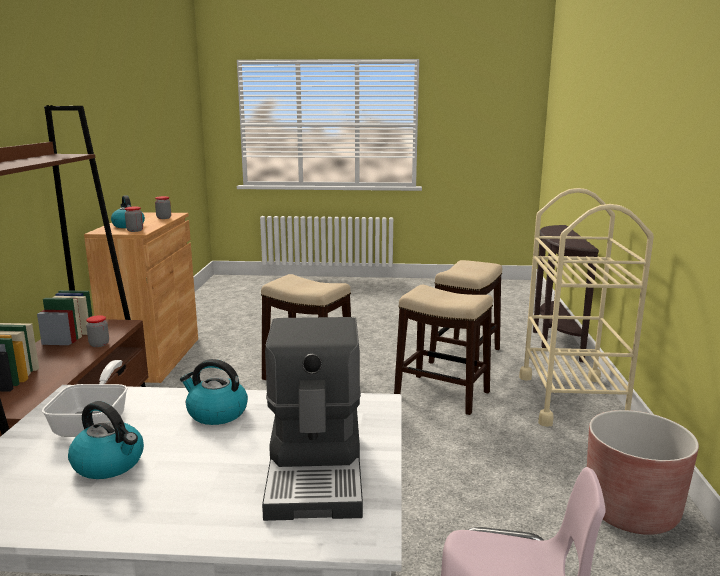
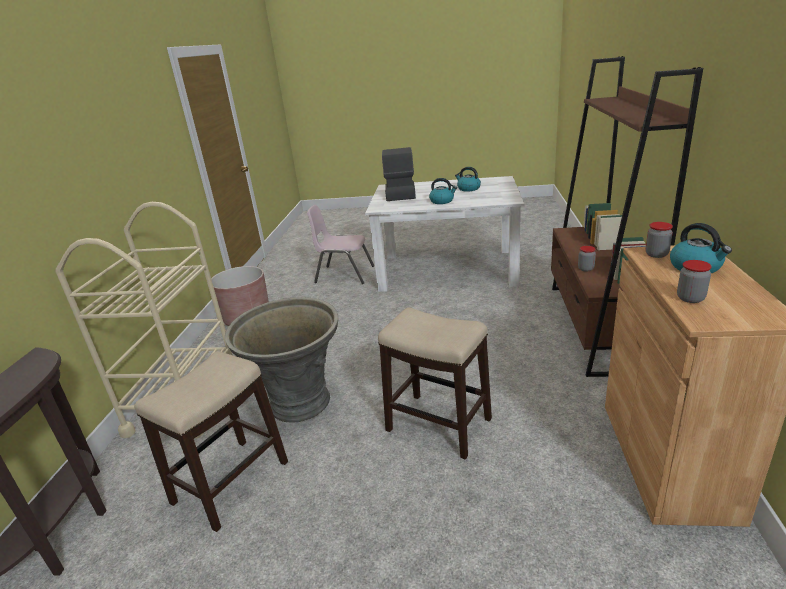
camera: 175 degrees left, 10 degrees up
(95, 421) = (488, 195): frying pan -> none
(443, 394) = (299, 404): stool -> grey planter

